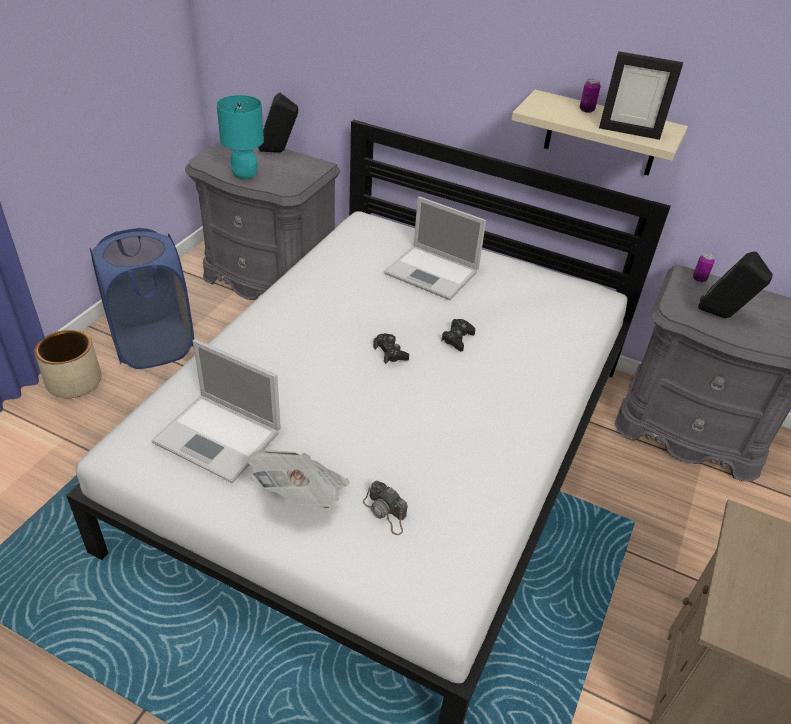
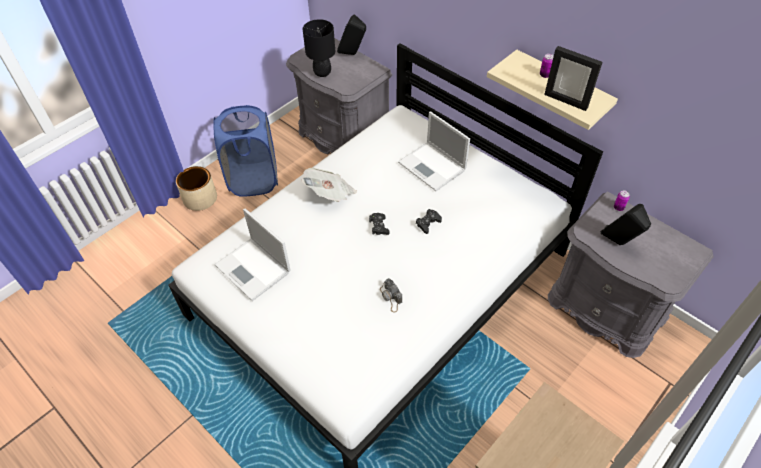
camera: 20 degrees right, 10 degrees up
(246, 175) = (323, 73): turquoise table lamp -> black table lamp
(301, 494) = (289, 316): newspaper -> newspaper (330, 194)
(386, 513) = (335, 339): camera -> camera (391, 298)

